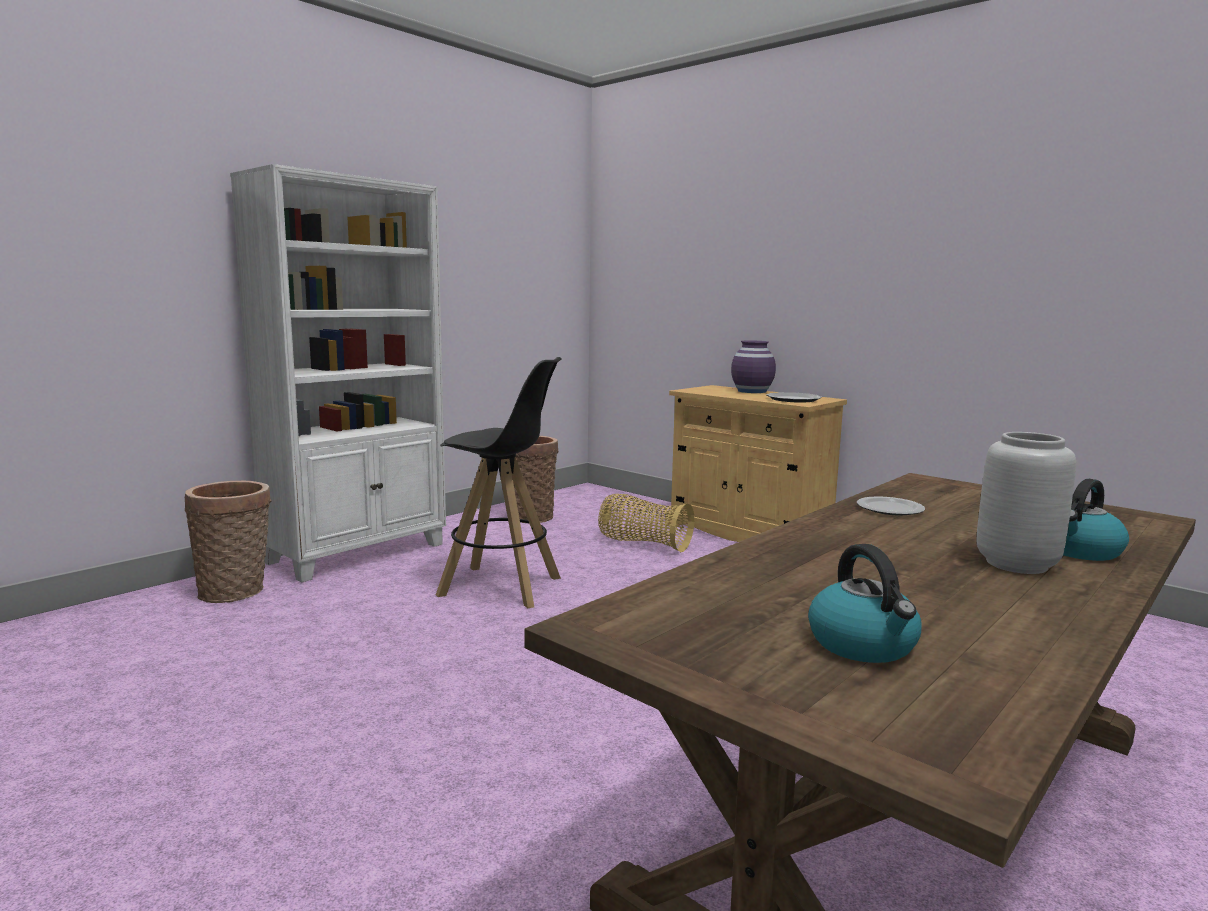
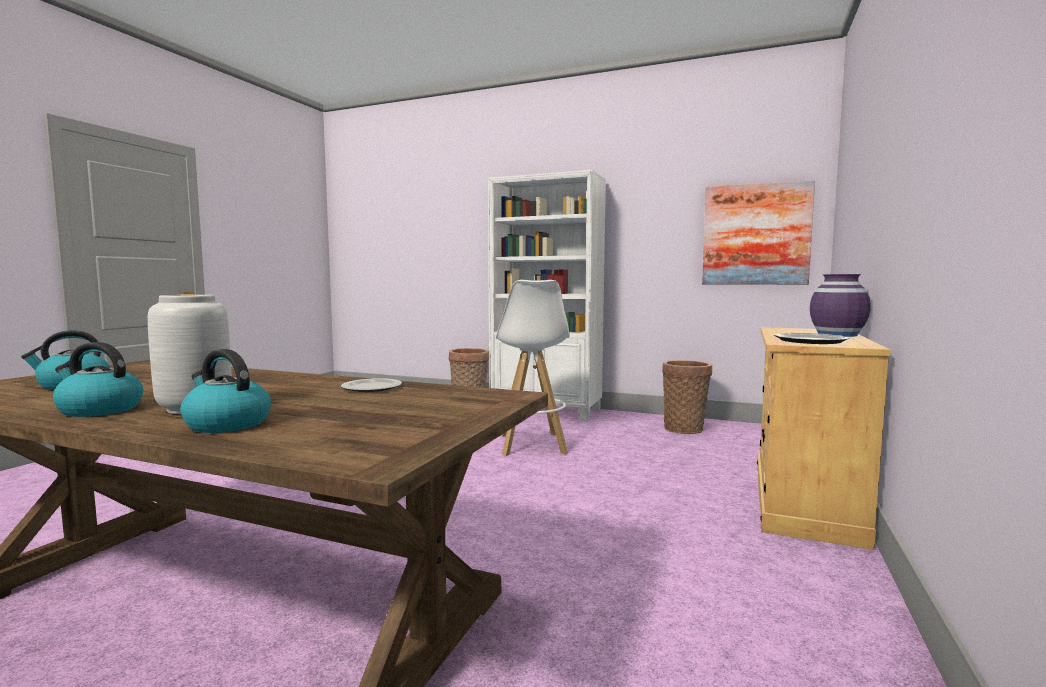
camera: 70 degrees right, 5 degrees down
(502, 587) = (531, 444): black stool -> white stool
(539, 285) = (755, 234): none -> picture
(643, 543) = (684, 466): basket -> none
(1043, 603) = (99, 410): none -> kettle

